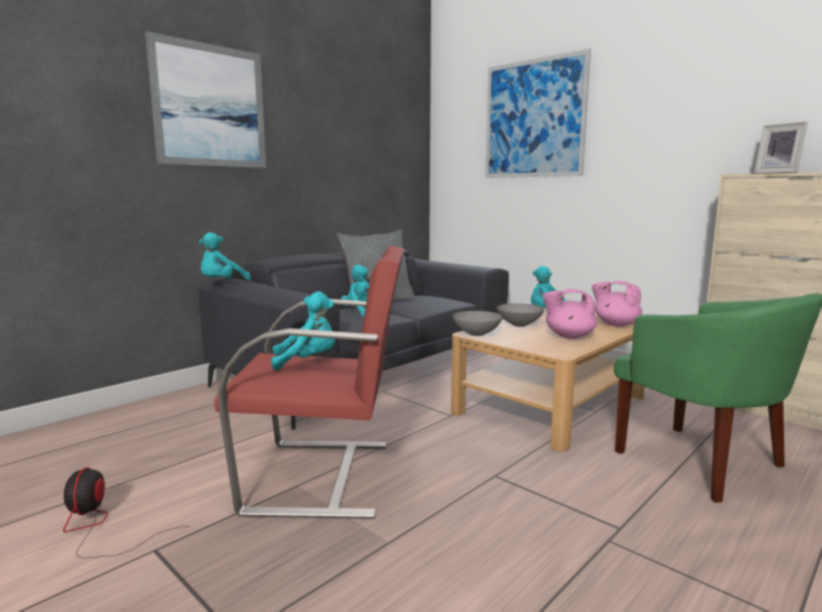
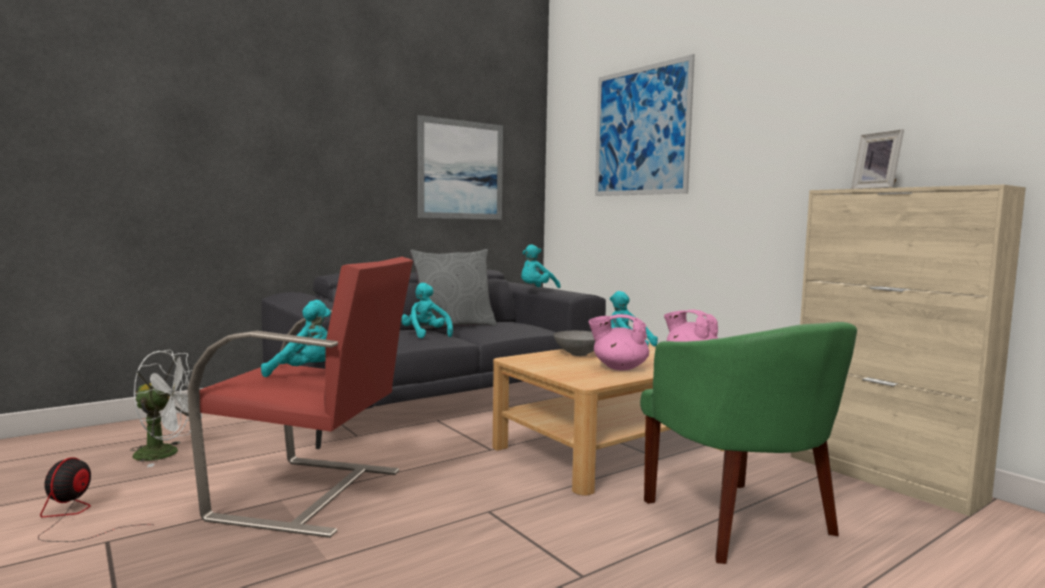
camera: 10 degrees right, 5 degrees down
(146, 448) = (166, 454): none -> white fan
(210, 106) = (287, 120): picture -> picture (461, 170)
(222, 283) = (280, 296): turquoise plush toy -> turquoise plush toy (536, 289)
(477, 334) = (520, 360): grey bowl -> none

